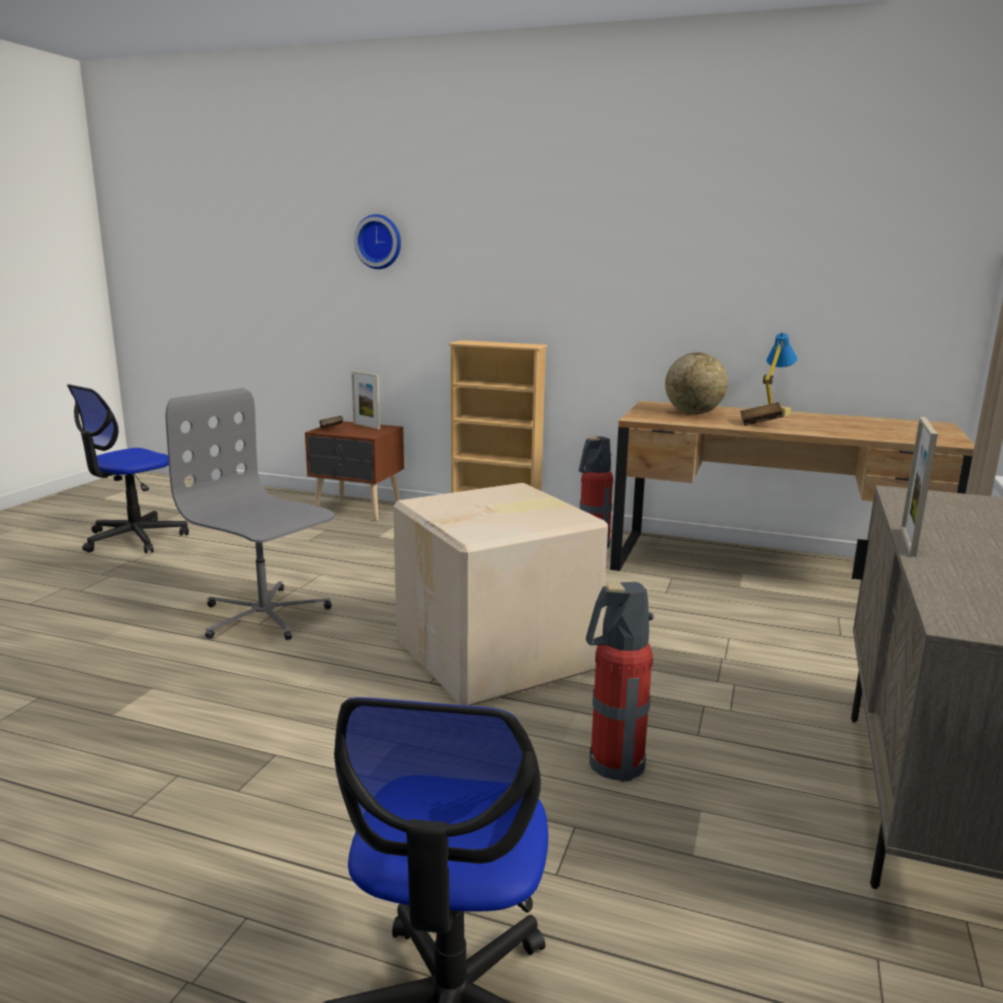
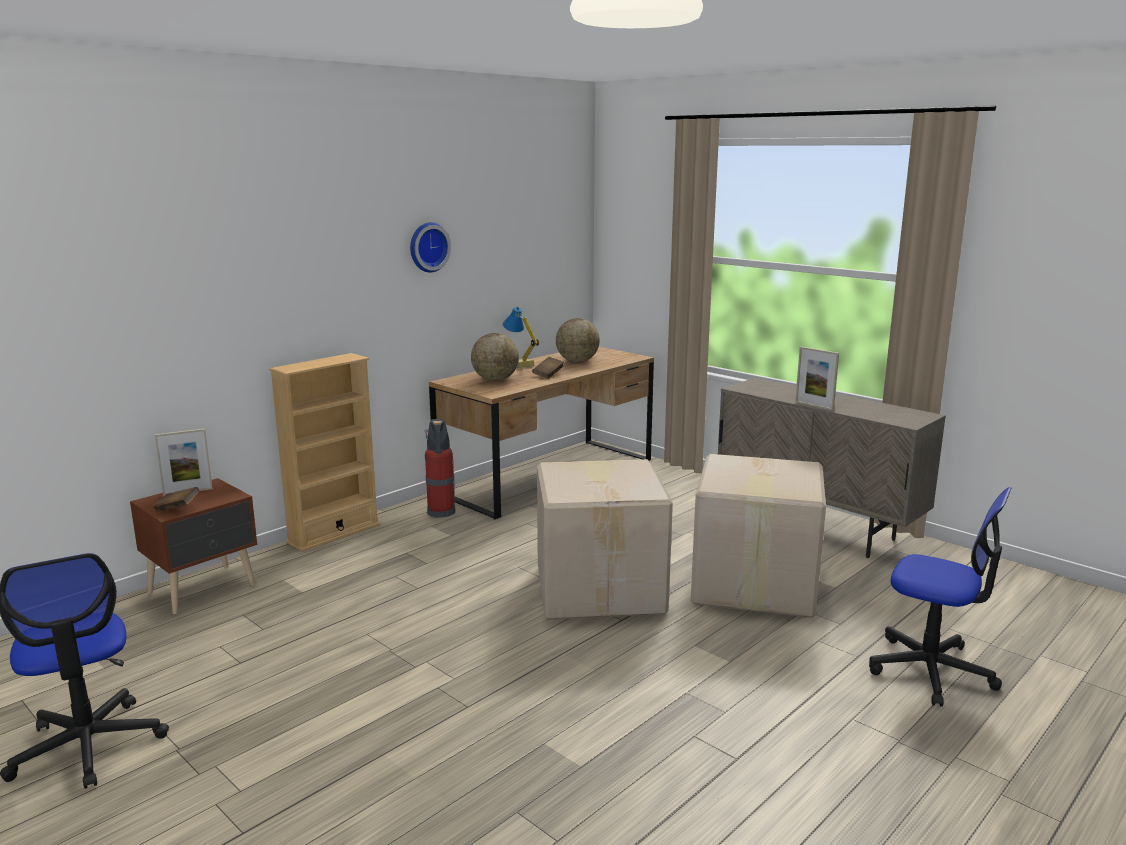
camera: 65 degrees left, 0 degrees up
(263, 616) = (439, 674): grey office chair -> none
(379, 242) = (158, 278): wall clock -> wall clock (427, 247)
(613, 764) = (752, 585): fire extinguisher -> cardboard box
(852, 426) = (577, 361): none -> globe

